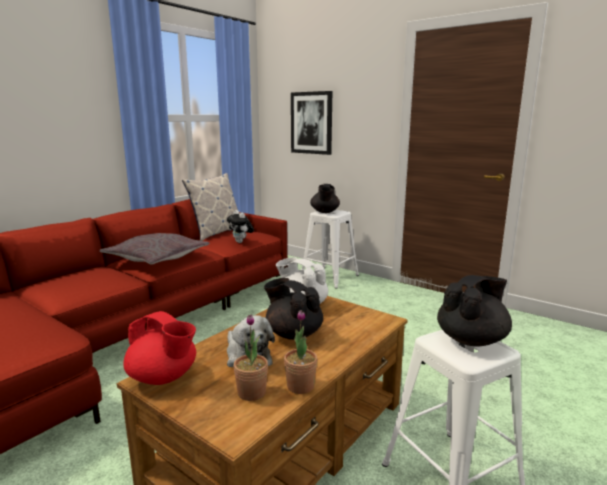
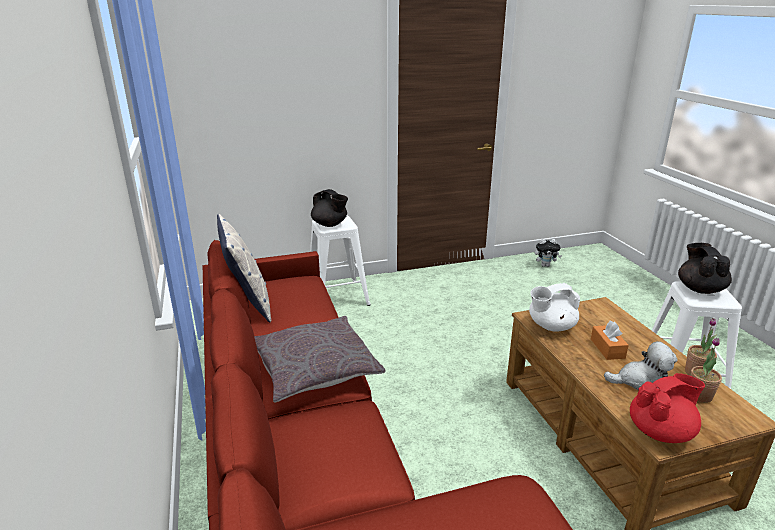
camera: 55 degrees left, 10 degrees up
(241, 242) = (319, 299): plush toy -> plush toy (545, 265)
(293, 333) = (607, 348): black teapot -> orange tissue box
(311, 123) = (259, 111): picture -> none

